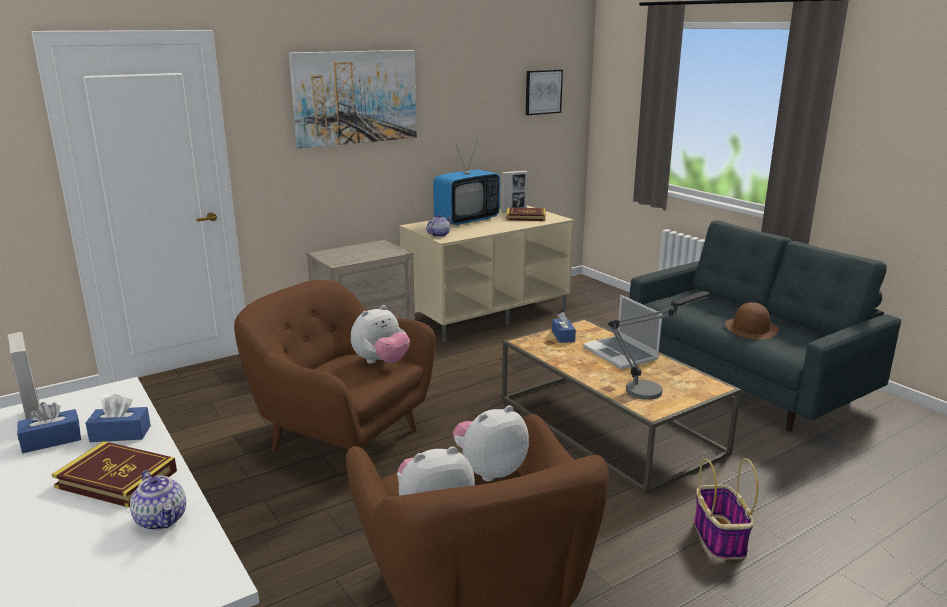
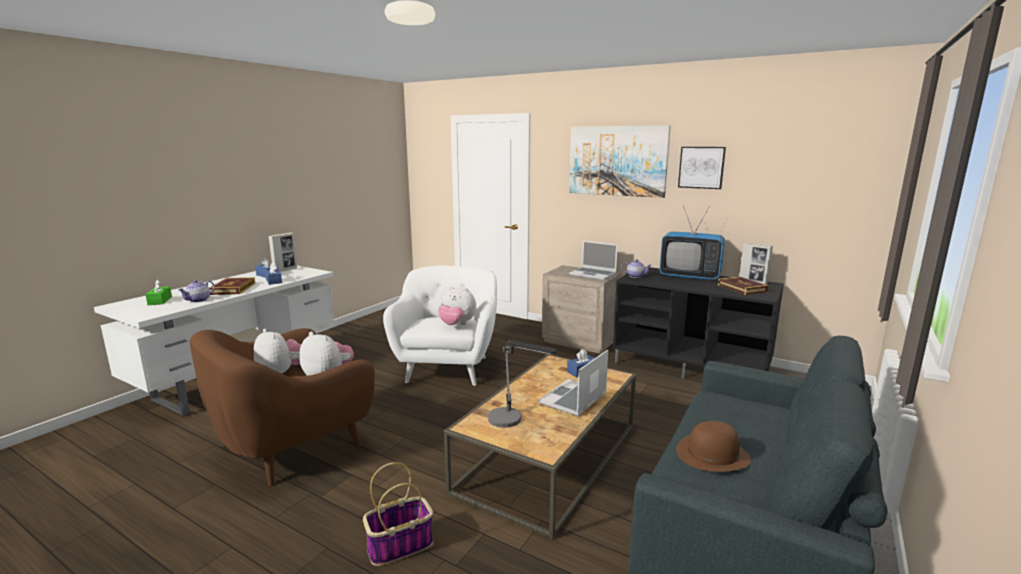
camera: 65 degrees right, 5 degrees down
(89, 577) = (160, 301): none -> green tissue box
(341, 438) = (448, 368): brown armchair -> white armchair
(374, 250) = (593, 274): none -> laptop
(487, 313) = (692, 365): beige tv stand -> black tv stand
(543, 92) = (828, 170): picture -> picture (701, 167)

